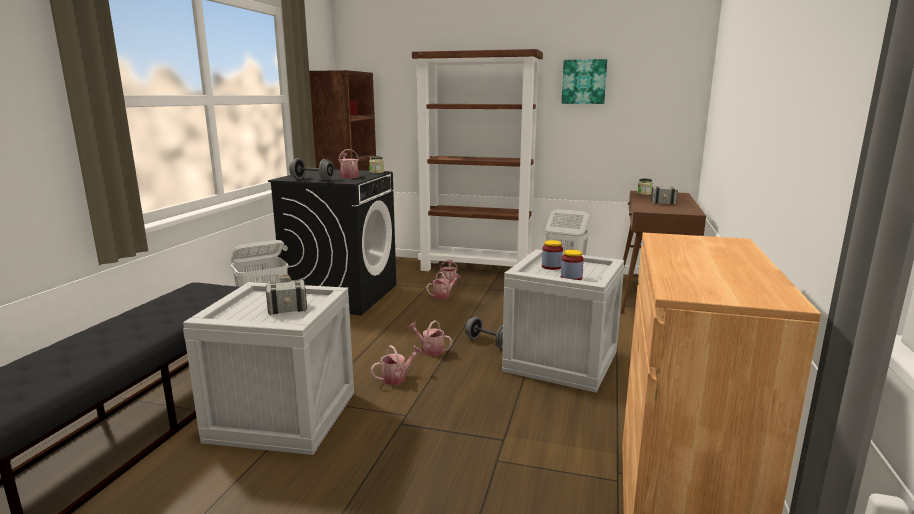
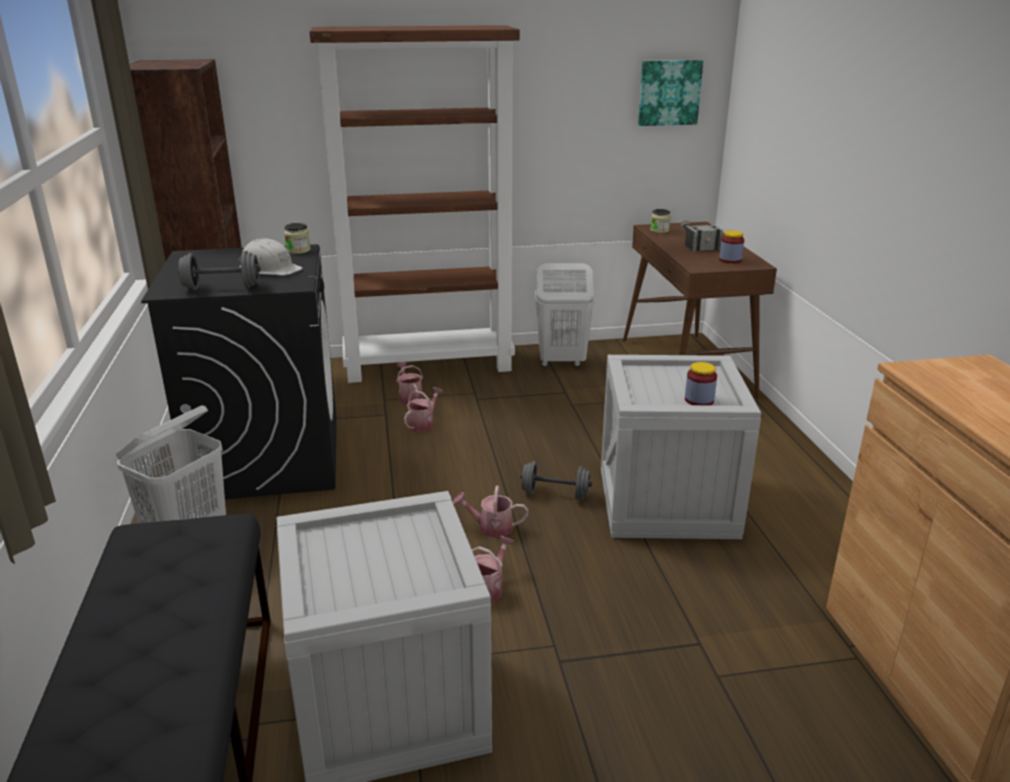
camera: 25 degrees left, 10 degrees up
(287, 301) = (379, 539): hammer -> none
(348, 176) = (269, 269): watering can -> white hard hat
(551, 267) = (655, 383): jar -> jar (730, 260)
(584, 81) = (566, 70): picture -> picture (669, 92)

